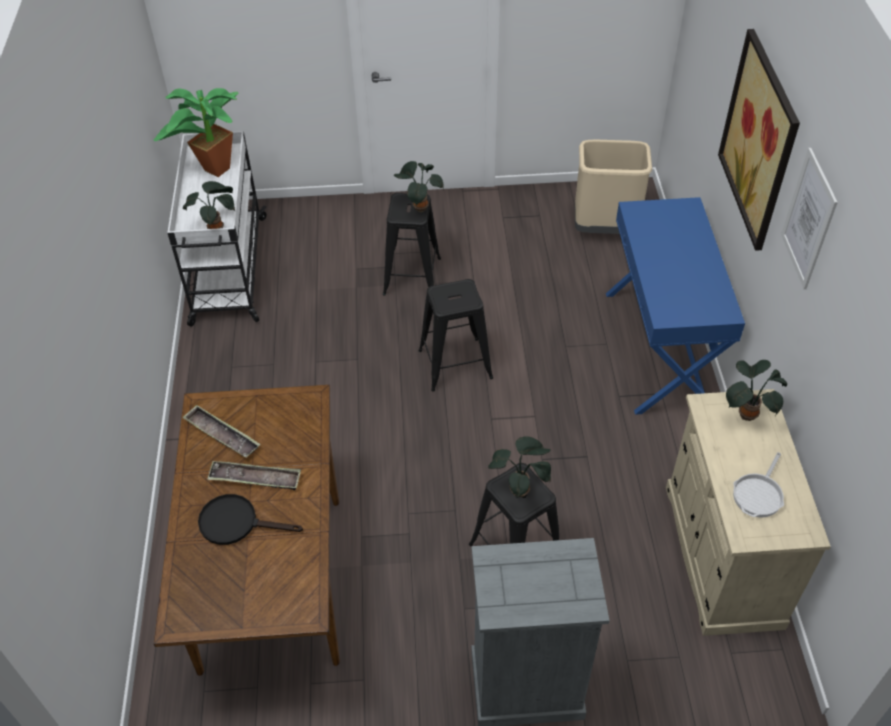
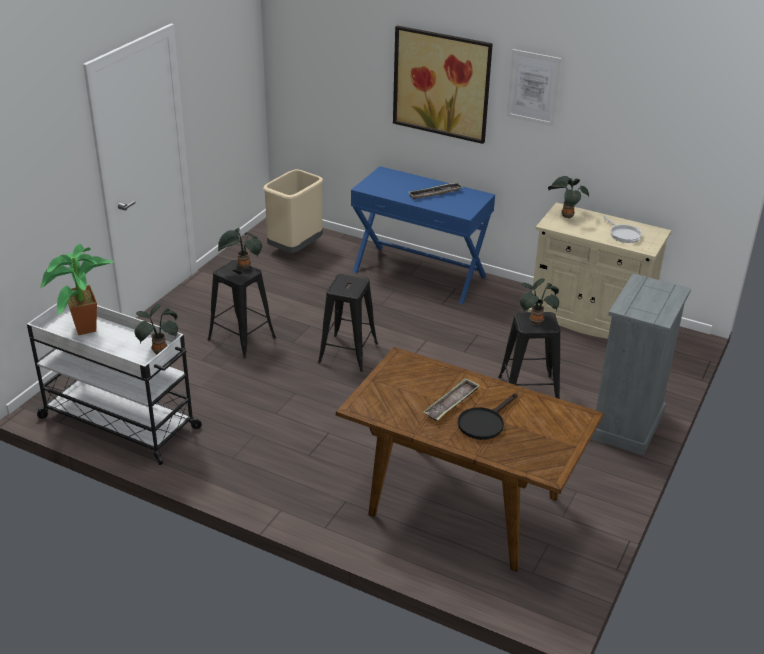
camera: 60 degrees left, 15 degrees down
(222, 435) = (396, 405): tray -> tray (435, 193)

